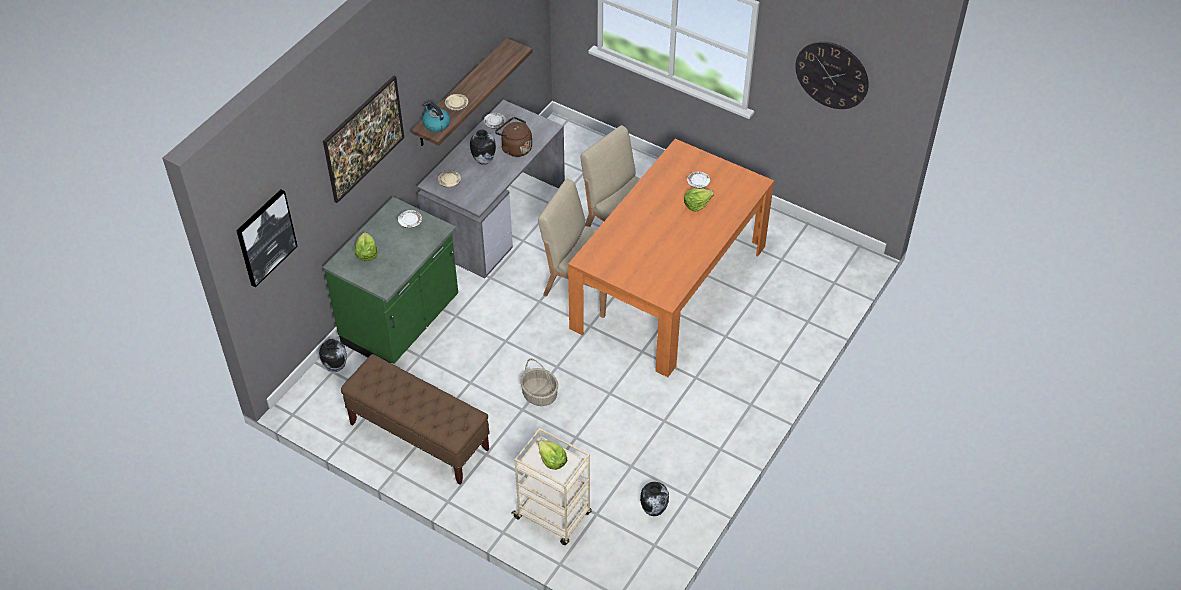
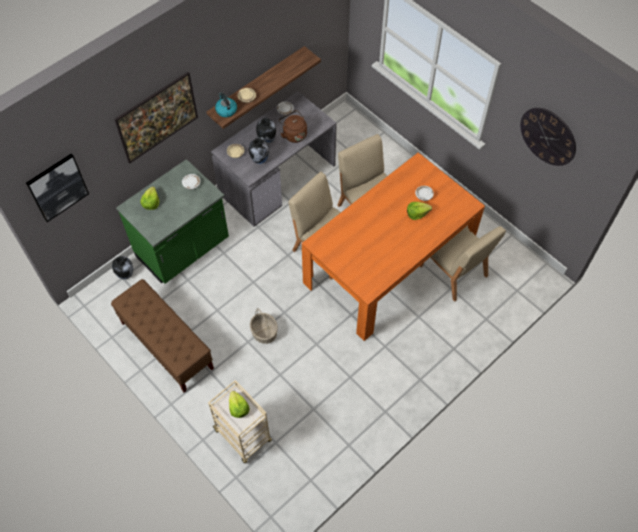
camera: 15 degrees right, 10 degrees up
(654, 510) = (319, 450): vase -> vase (260, 160)
(751, 278) = (453, 272): none -> beige chair

